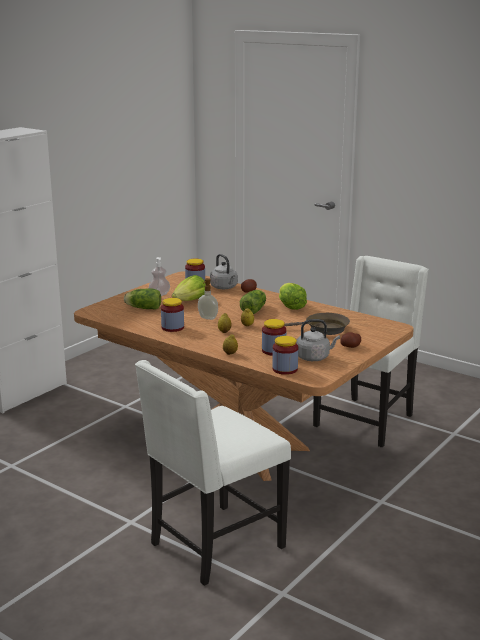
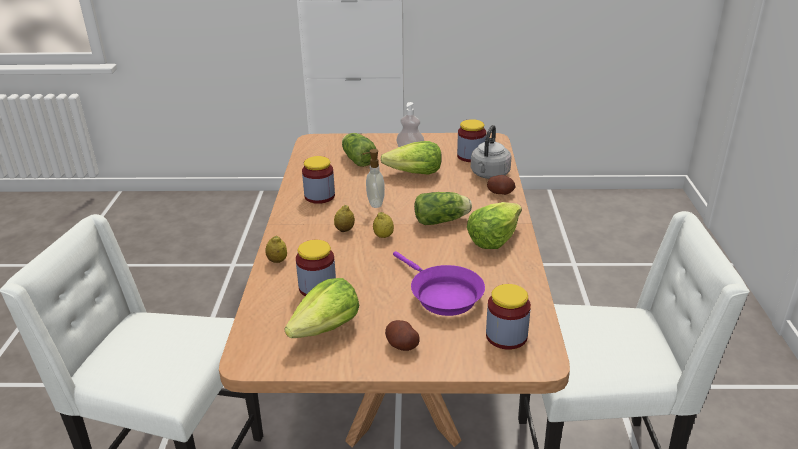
camera: 55 degrees right, 10 degrees up
(285, 369) = (261, 321): jar -> jar (506, 336)
(314, 357) = (326, 329): grey kettle -> lettuce
(323, 329) = (442, 295): brown frying pan -> purple frying pan

